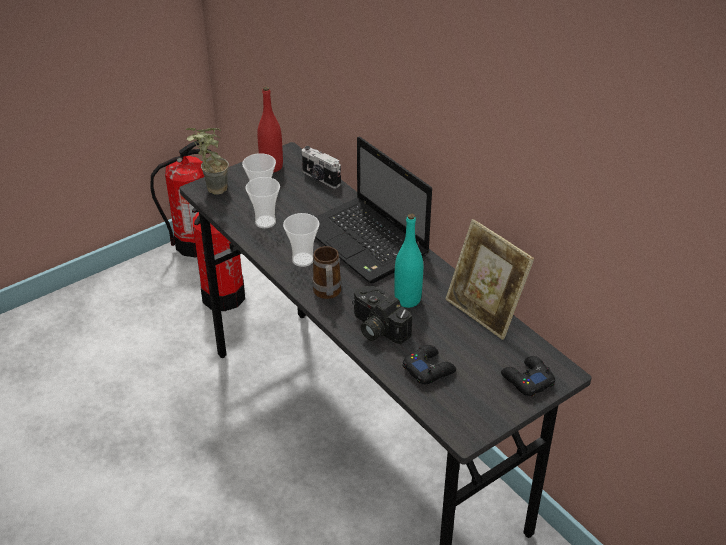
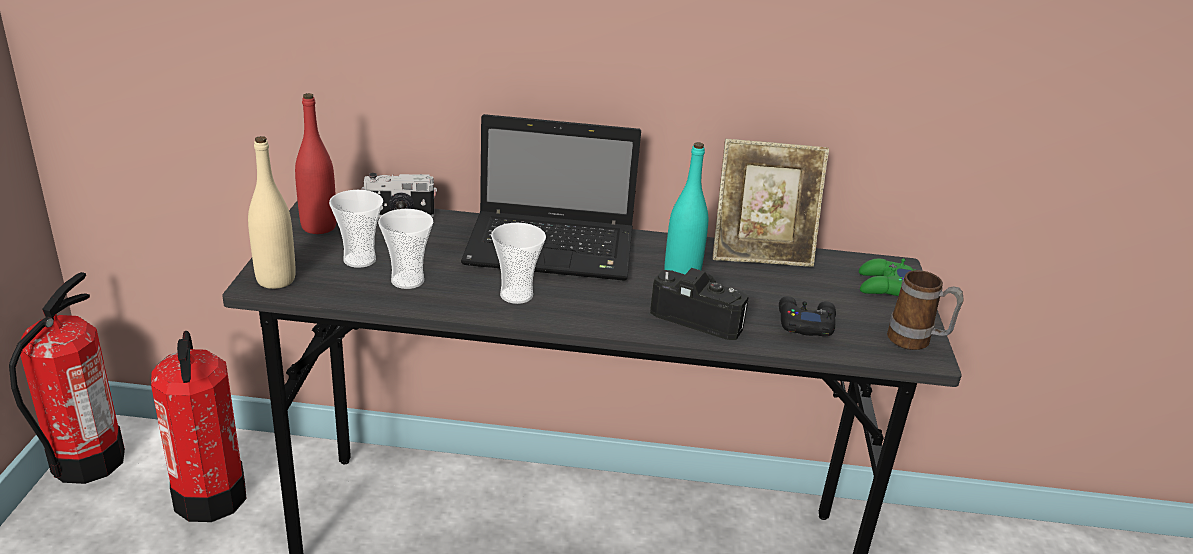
camera: 50 degrees left, 10 degrees down
(210, 190) = (276, 280): potted plant -> beige bottle
(327, 294) = (600, 312): mug -> mug (916, 342)
(376, 328) = (700, 316): camera -> camera turned 150 degrees counterclockwise
(527, 380) = (885, 286): black game controller -> green game controller

